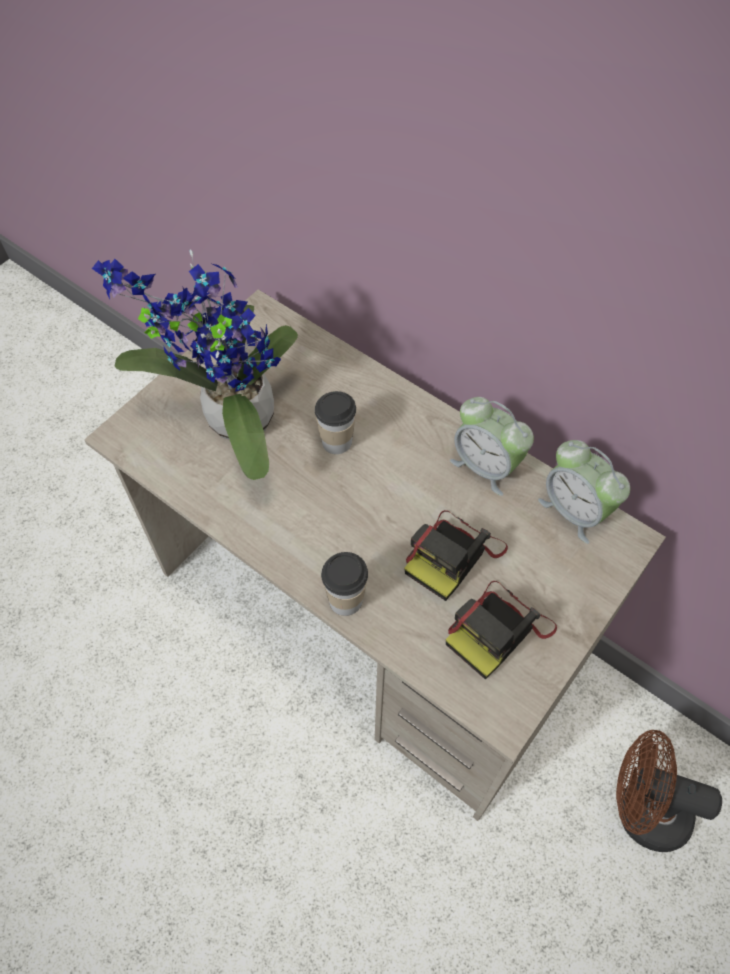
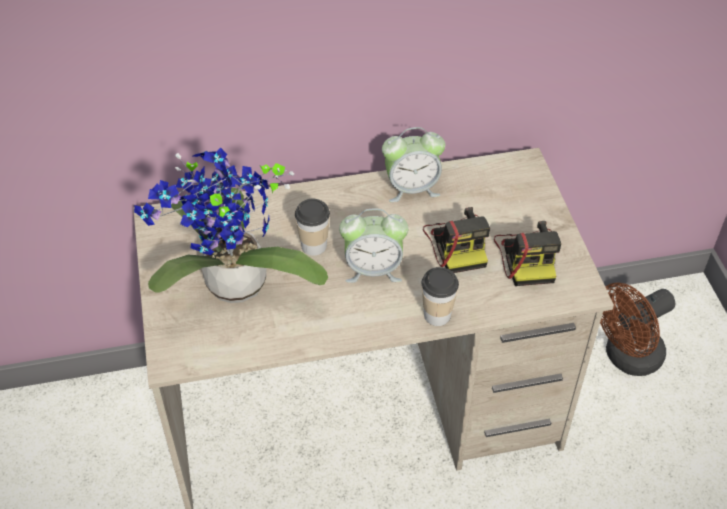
camera: 50 degrees left, 10 degrees down
(574, 511) = (484, 171): alarm clock -> alarm clock (373, 269)

